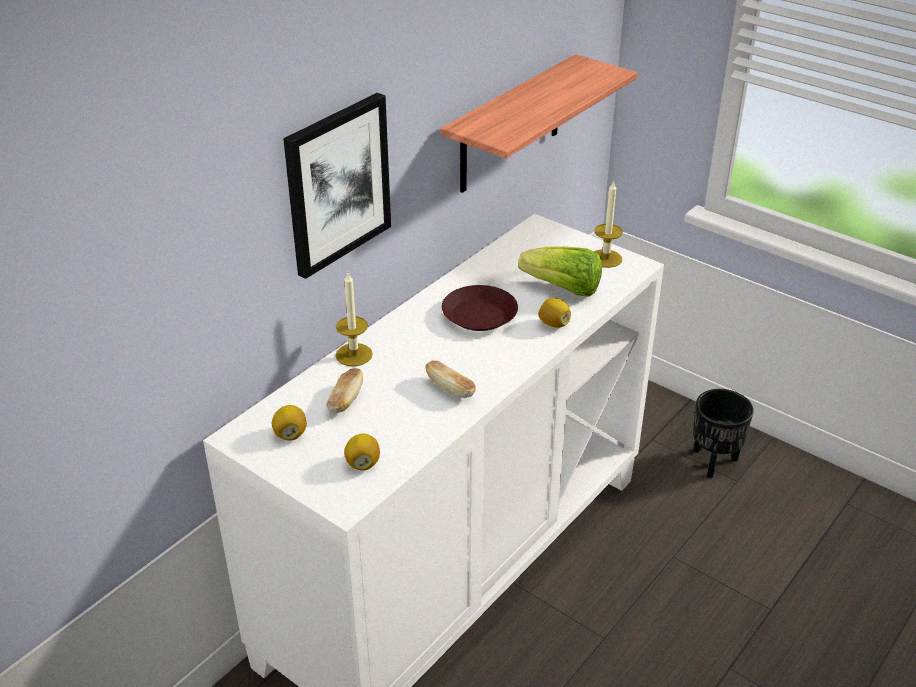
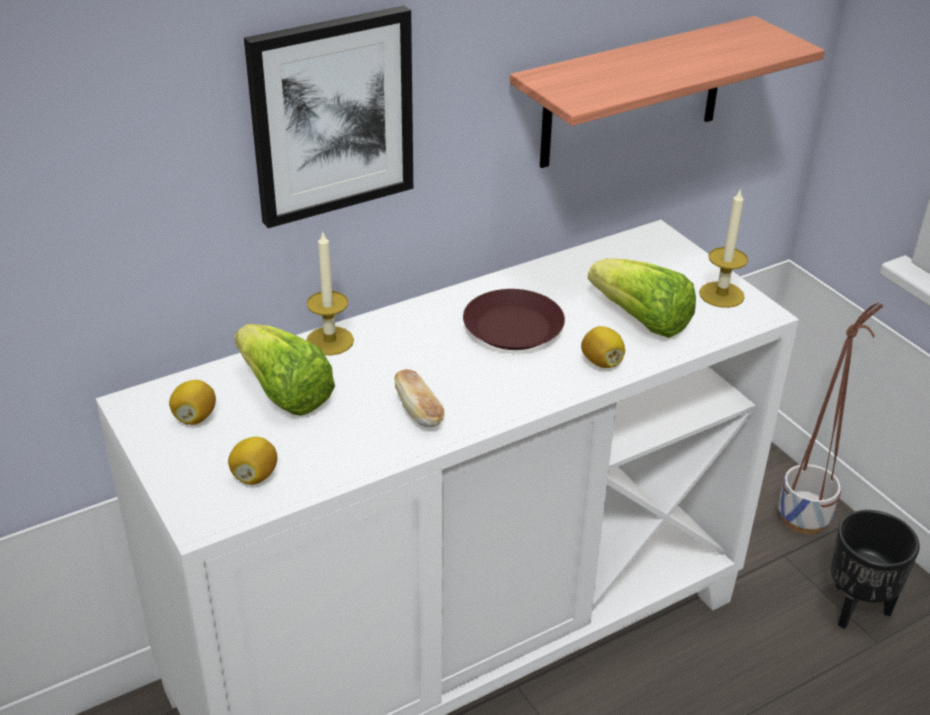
camera: 20 degrees right, 0 degrees up
(345, 400) = (284, 393): bread -> lettuce
(653, 410) = (803, 518): none -> planter

